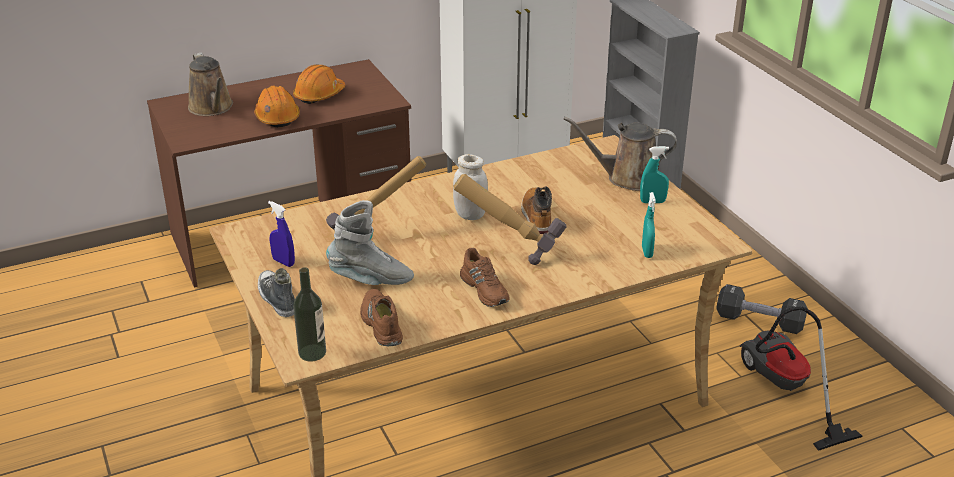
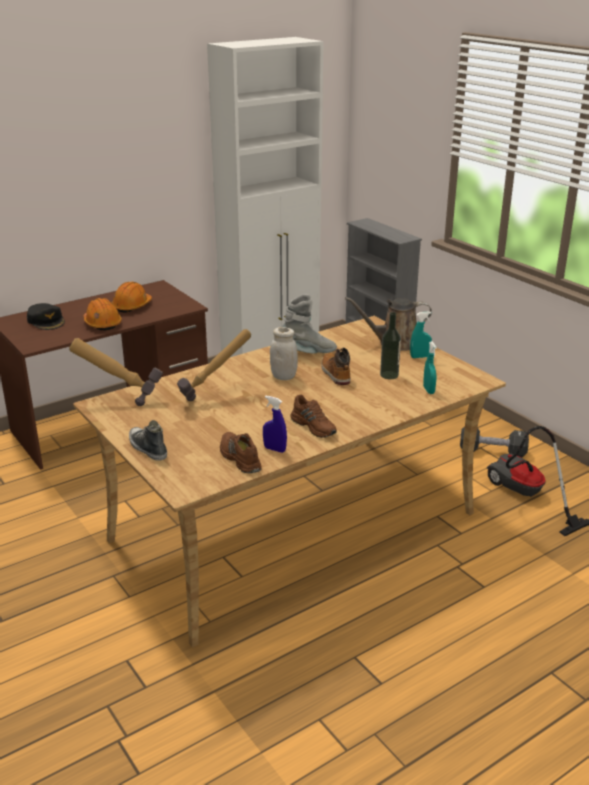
camera: 10 degrees left, 5 degrees down
(212, 108) = (46, 321): brown watering can -> black cap
(283, 262) = (144, 422): blue spray bottle -> blue spray bottle (274, 449)
(312, 353) = (190, 484): bottle -> bottle (389, 375)
(371, 280) = (220, 428): grey boot -> grey boot (307, 352)
(509, 251) = (323, 399): hammer -> hammer (121, 398)

